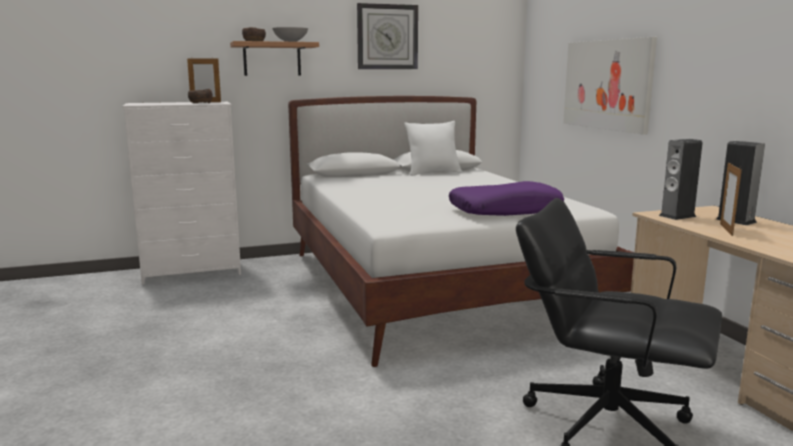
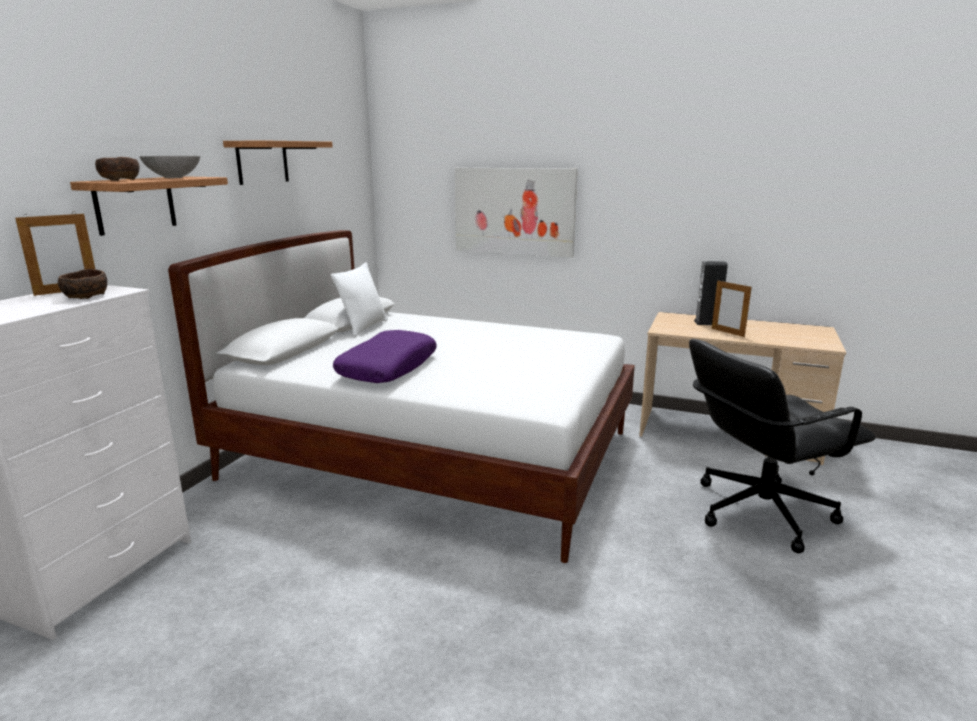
camera: 50 degrees left, 5 degrees up
(387, 37) = (262, 162): wall clock -> shelf
(505, 210) = (564, 356): purple pillow -> purple pillow (387, 368)
(677, 216) = (676, 328): speaker -> none

